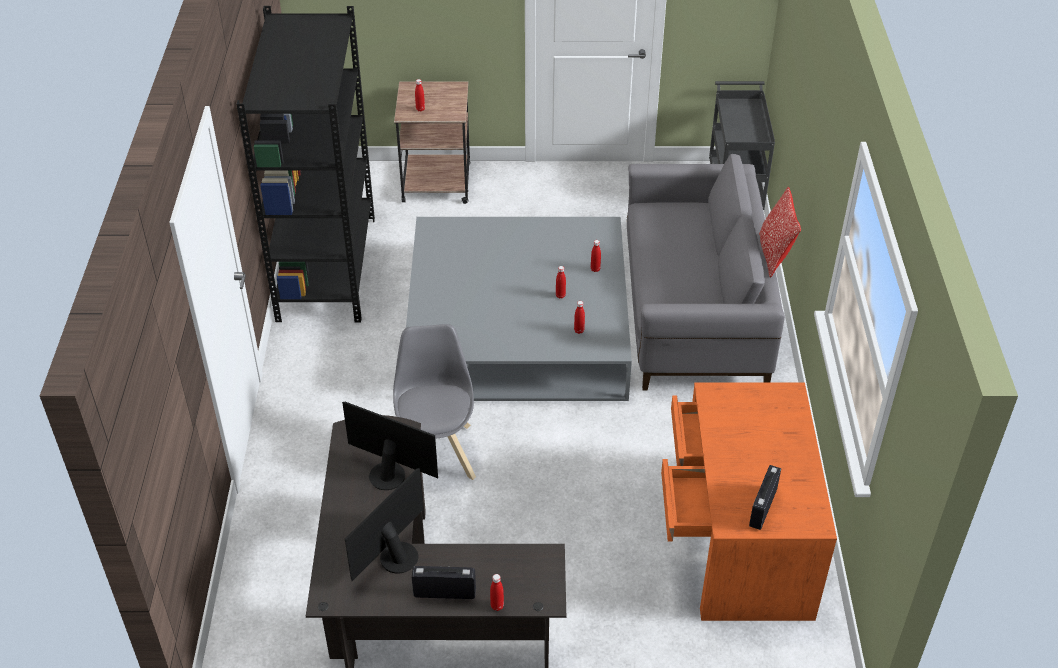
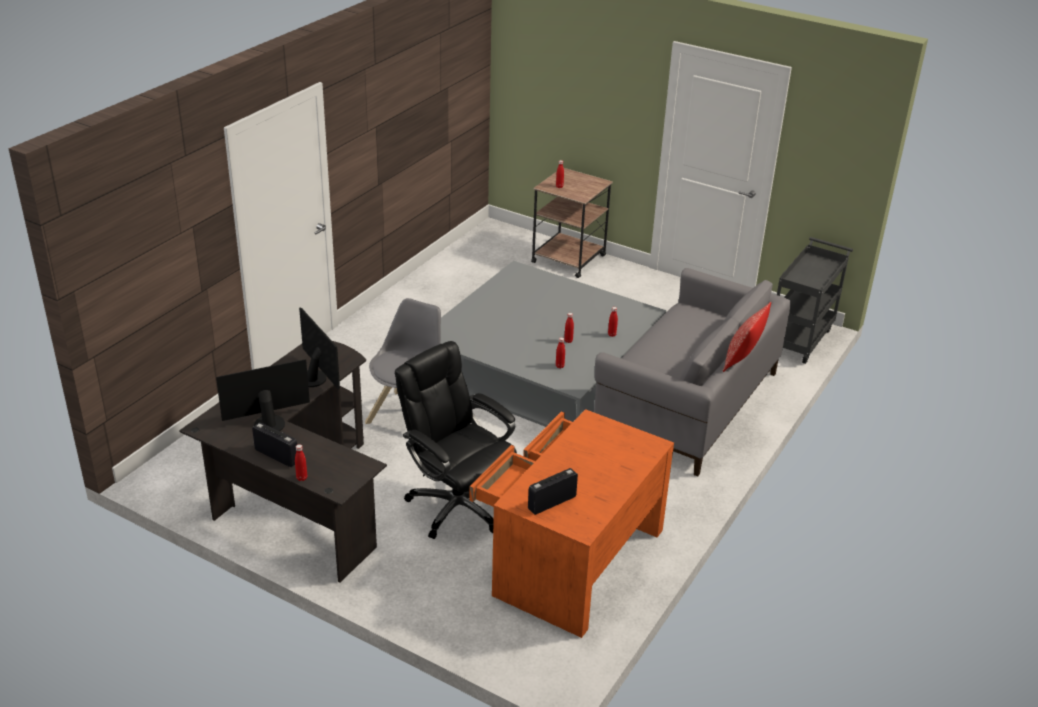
camera: 30 degrees right, 10 degrees down
(327, 268) = (441, 282): black bookcase -> none
(583, 537) = (457, 506): none -> black office chair

